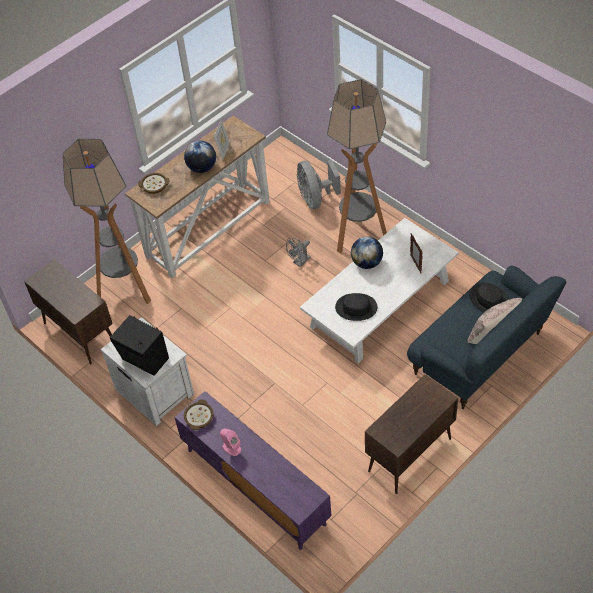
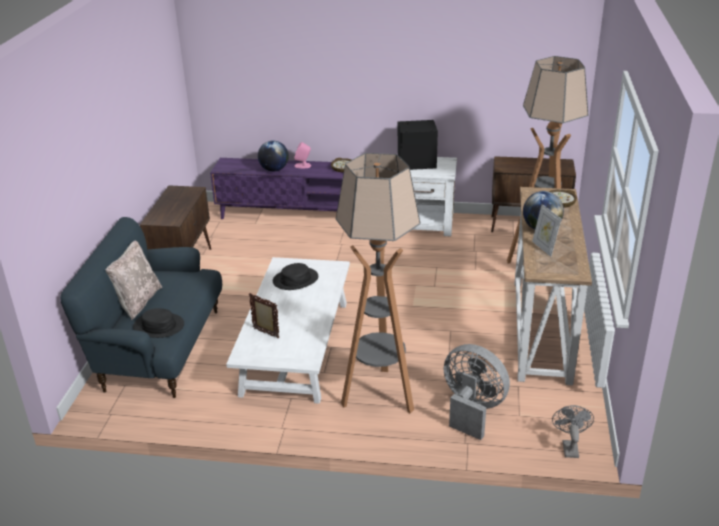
camera: 140 degrees right, 20 degrees down
(300, 262) = (414, 344): grey fan -> grey fan (569, 446)
(367, 263) = (319, 314): globe -> globe (274, 170)

